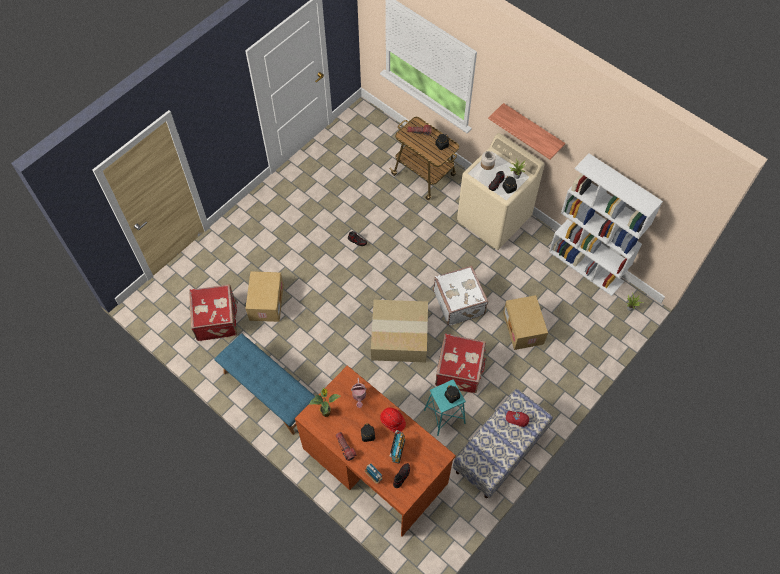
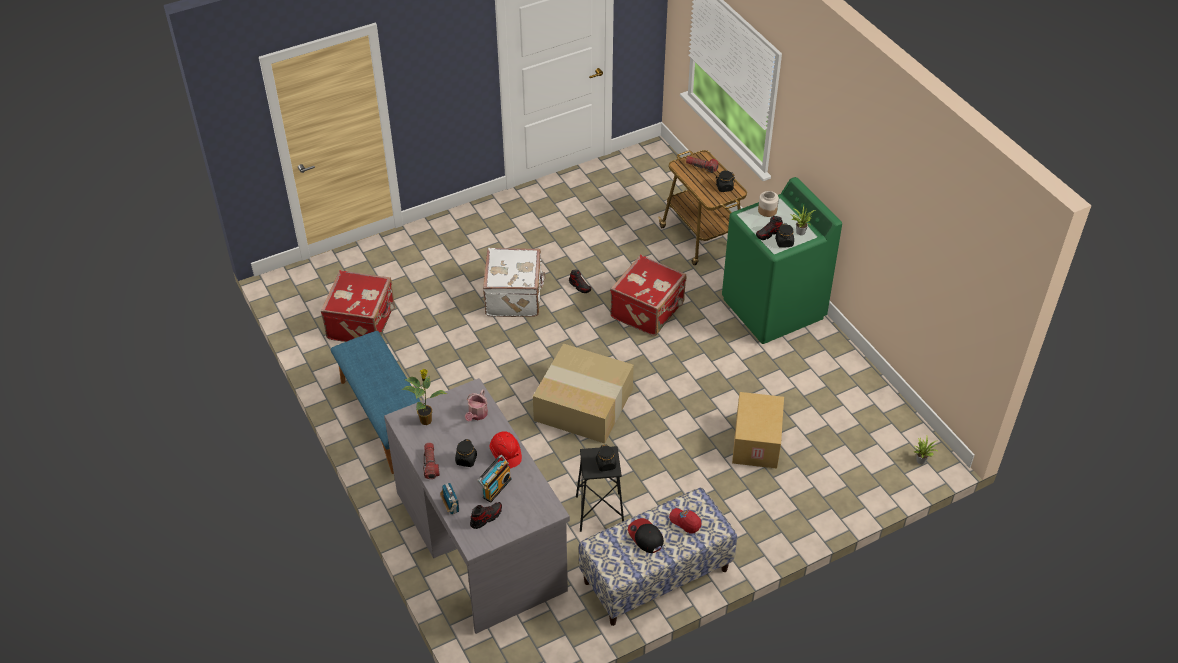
camera: 20 degrees right, 15 degrees down
(265, 302) = (431, 321): cardboard box -> none
(375, 464) = (481, 539): brown desk -> grey desk
(444, 416) = (600, 512): turquoise stool -> black stool
(459, 302) = (682, 389): white suitcase -> white suitcase (515, 297)
(460, 370) = (647, 465): red suitcase -> red suitcase (648, 310)
(494, 219) = (773, 309): beige washing machine -> green washing machine
(496, 439) = (645, 537): none -> cap
(532, 129) = (833, 171): shelf -> none
(586, 266) = (879, 395): white bookcase -> none

